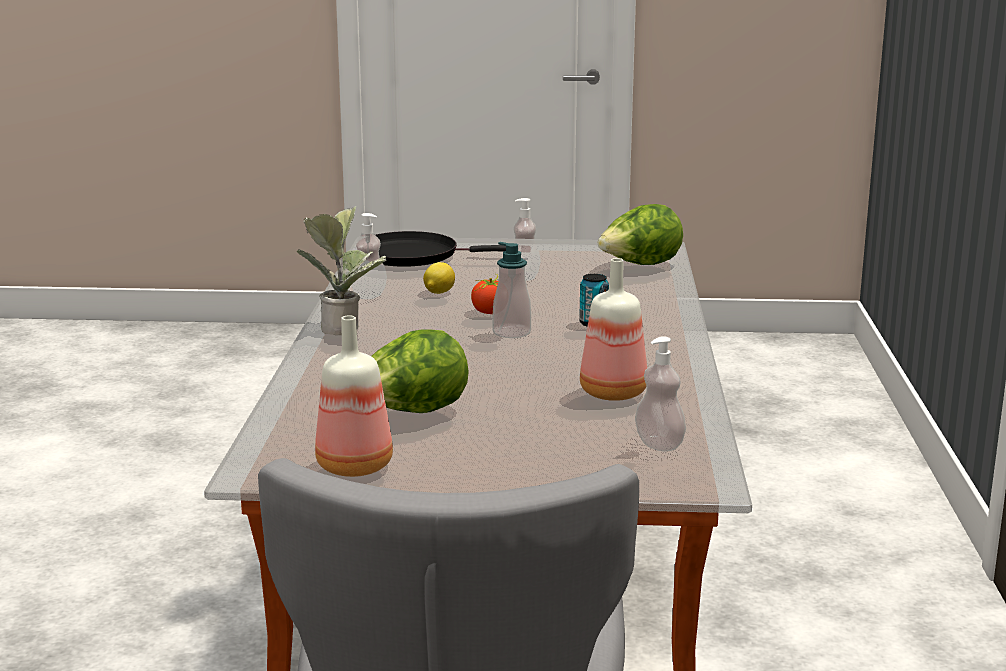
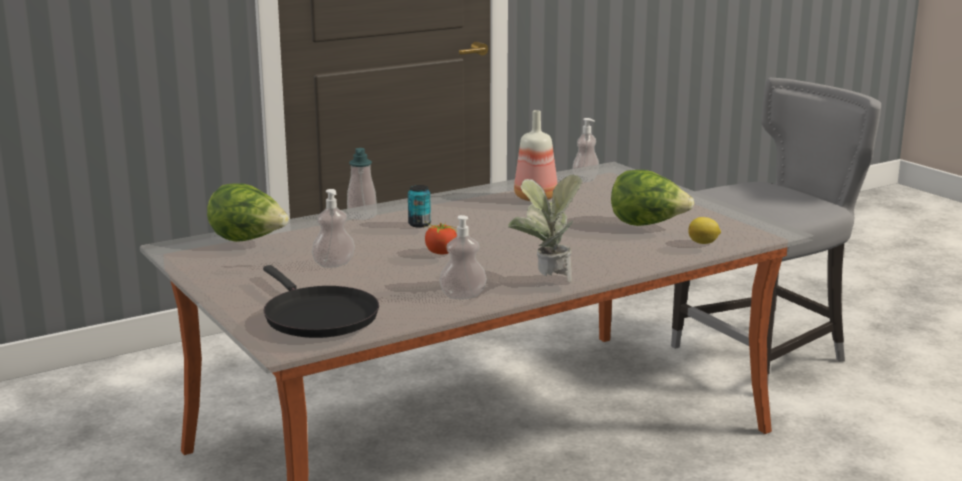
camera: 125 degrees left, 0 degrees up
(353, 466) = (728, 218): bottle -> none
(438, 292) = (417, 278): lemon -> lemon (704, 243)
(511, 333) = (475, 237): soap dispenser -> soap dispenser (362, 216)

